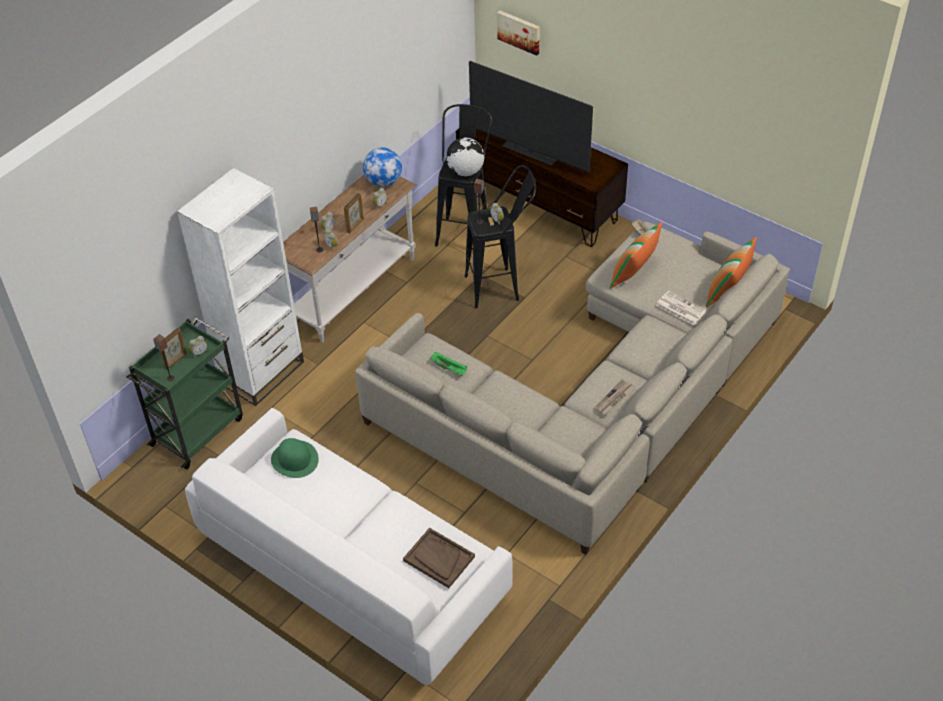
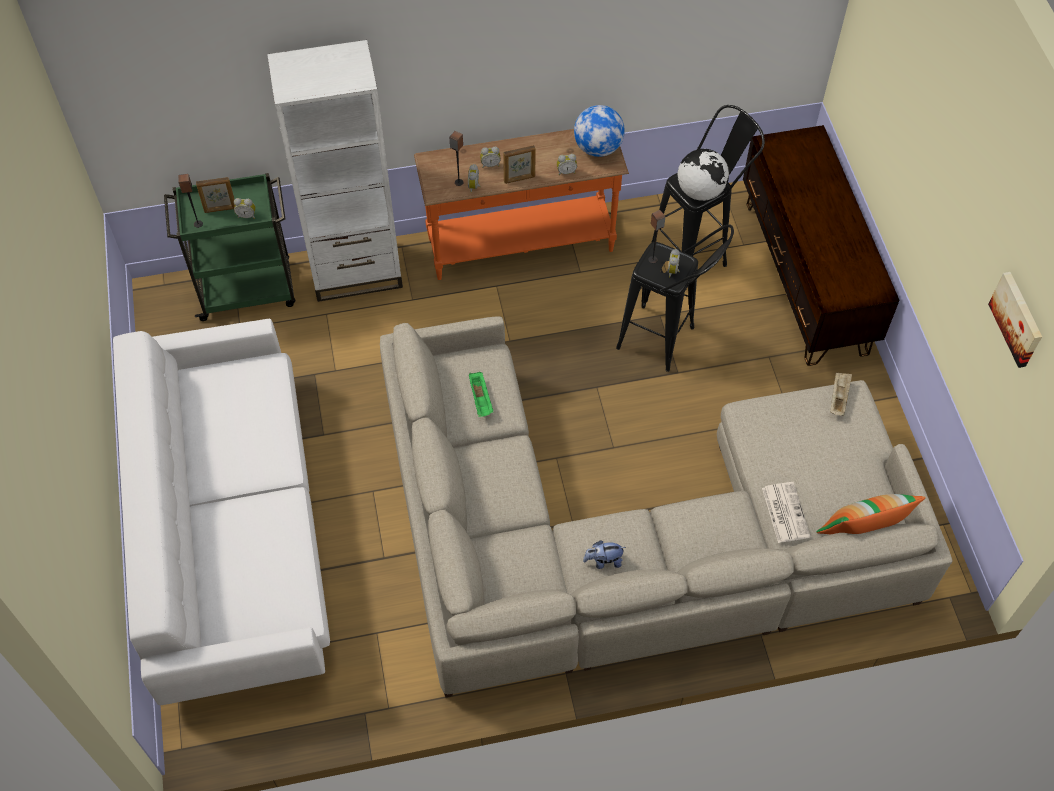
camera: 40 degrees right, 10 degrees up
(295, 459) = (248, 386): green hat -> none
(354, 291) = (521, 246): white console table -> orange console table
(438, 559) = (261, 592): brown tray -> none
(519, 31) = (870, 62): picture -> picture (1018, 319)
(529, 153) = (802, 214): television -> none
(614, 399) = (603, 561): newspaper -> plush toy
(633, 275) = (777, 435): pillow -> none

